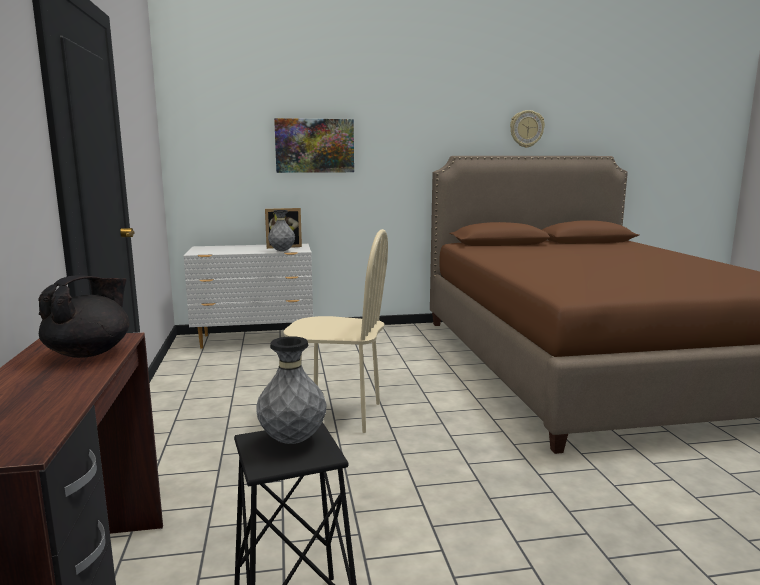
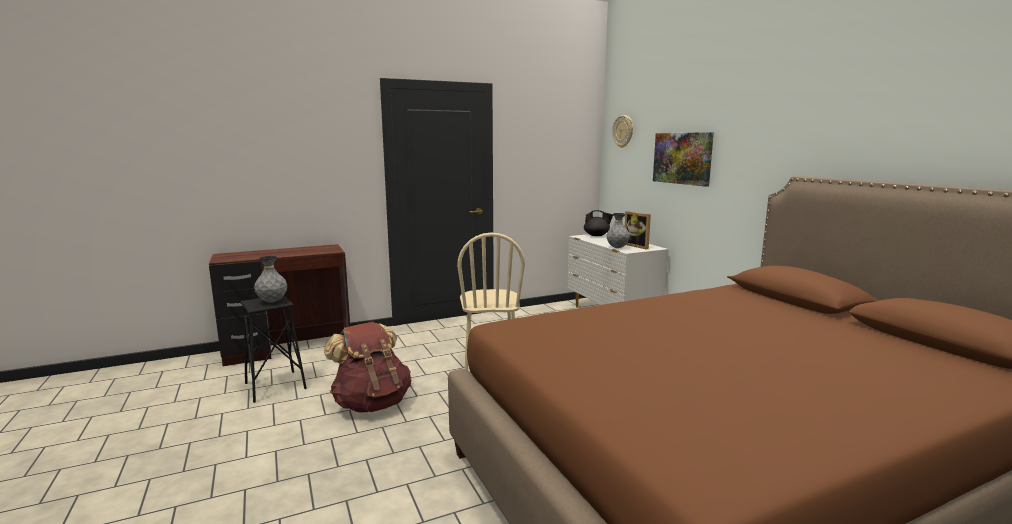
camera: 75 degrees right, 0 degrees up
(90, 352) = (314, 251): black teapot -> black teapot (597, 235)
(419, 505) = (372, 403): none -> brown backpack
(526, 129) = (930, 140): wall clock -> wall clock (623, 131)

